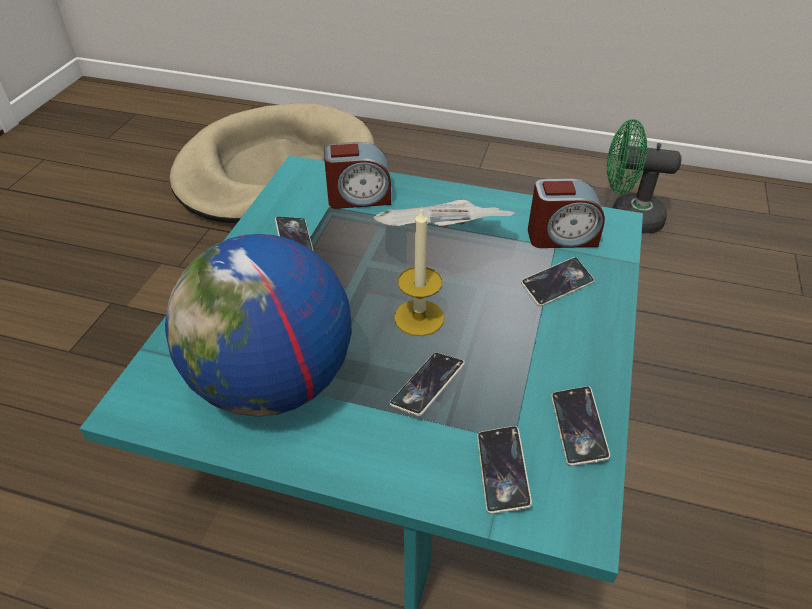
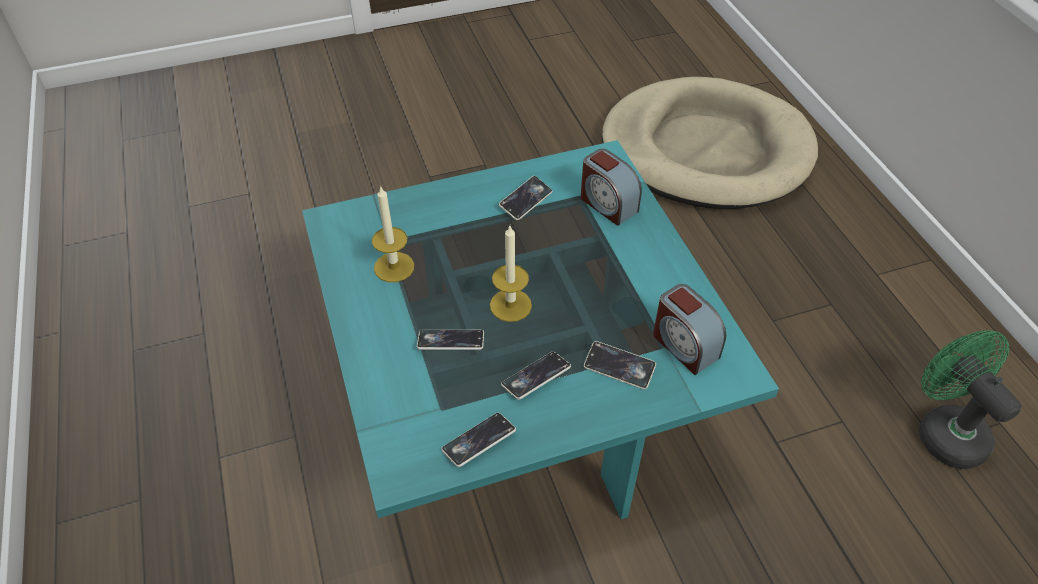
camera: 55 degrees right, 5 degrees up
(273, 383) = (394, 267): globe -> candle
(443, 243) = (602, 278): newspaper -> none
(502, 472) = (410, 415): phone -> phone (536, 378)

